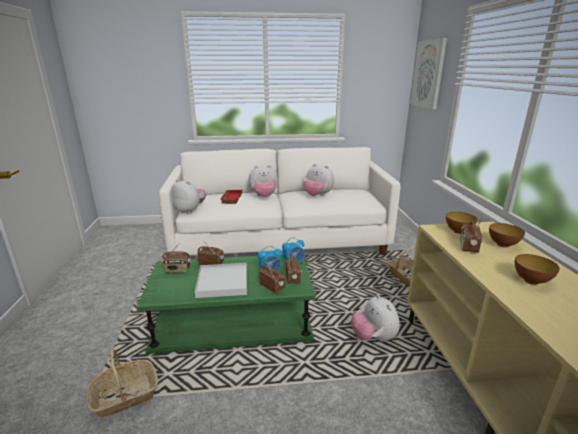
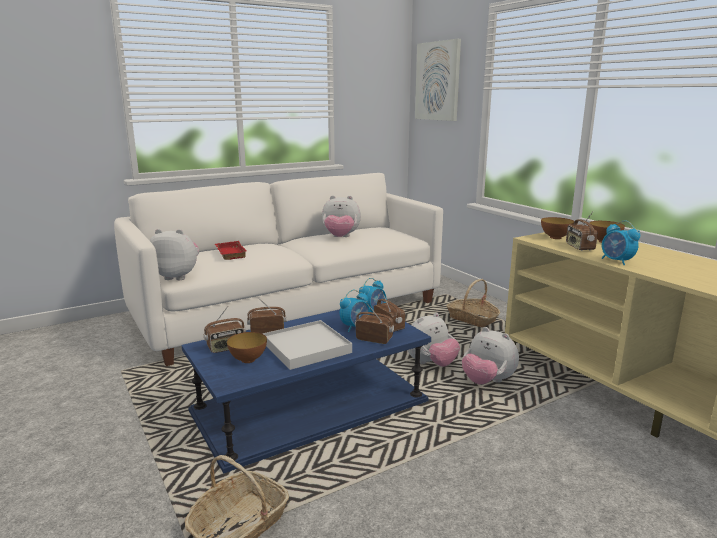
camera: 25 degrees left, 5 degrees down
(234, 320) = (311, 406): green coffee table -> blue coffee table
(264, 196) = (272, 246): plush toy -> plush toy (431, 364)
(485, 271) = (616, 261): none -> alarm clock
(531, 281) = (657, 261): bowl -> bowl (248, 360)

